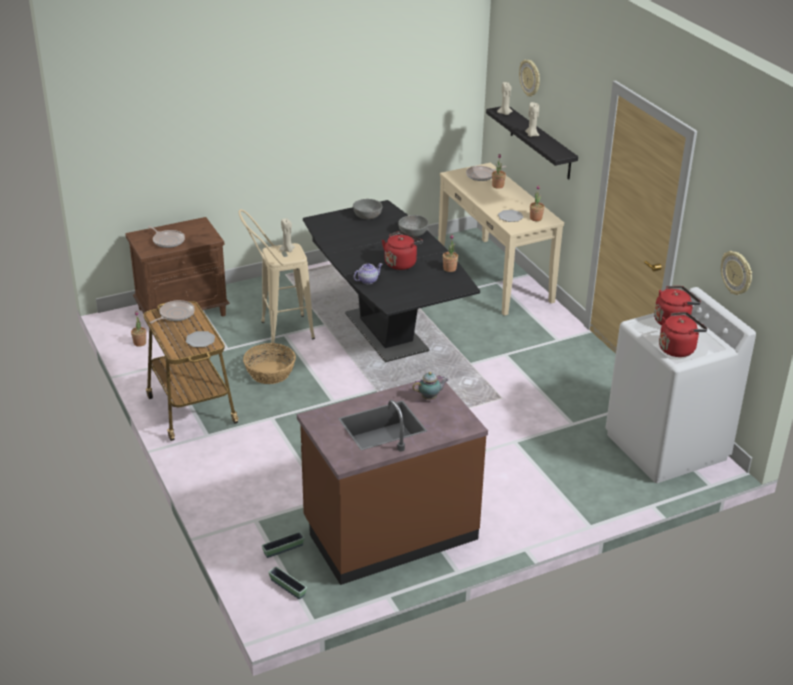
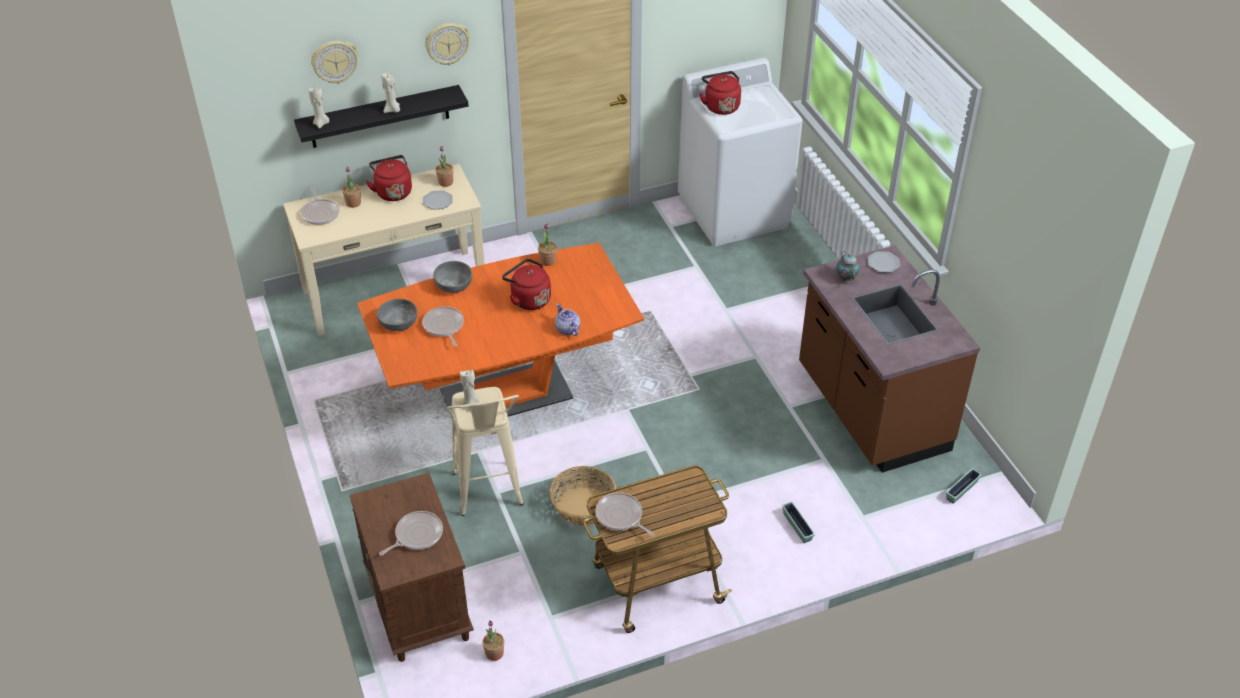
camera: 85 degrees left, 10 degrees up
(200, 340) = (684, 488): plate -> plate (883, 263)
(283, 549) = (906, 493): planter -> planter (797, 526)
(365, 232) = (444, 326): none -> frying pan
(386, 332) = (506, 395): black dining table -> orange dining table
(678, 348) = (769, 110): red kettle -> red kettle (393, 191)
(737, 273) = (726, 29): wall clock -> wall clock (447, 43)

